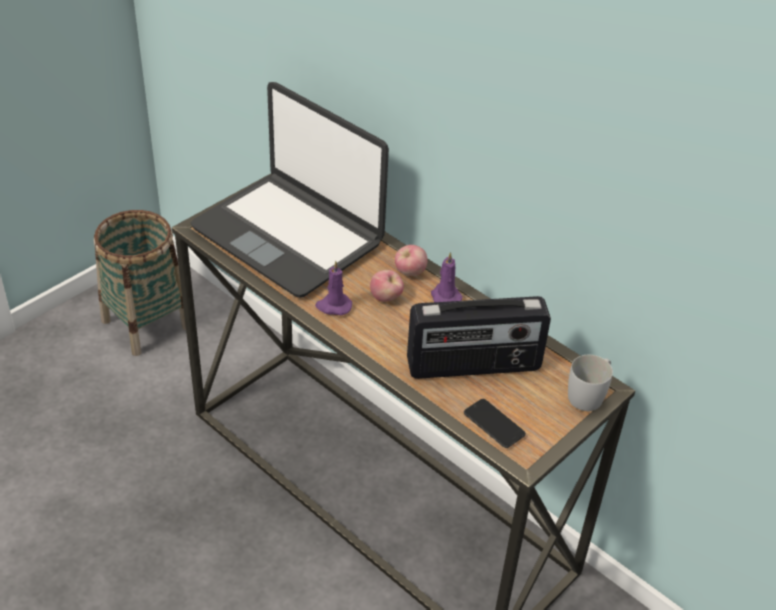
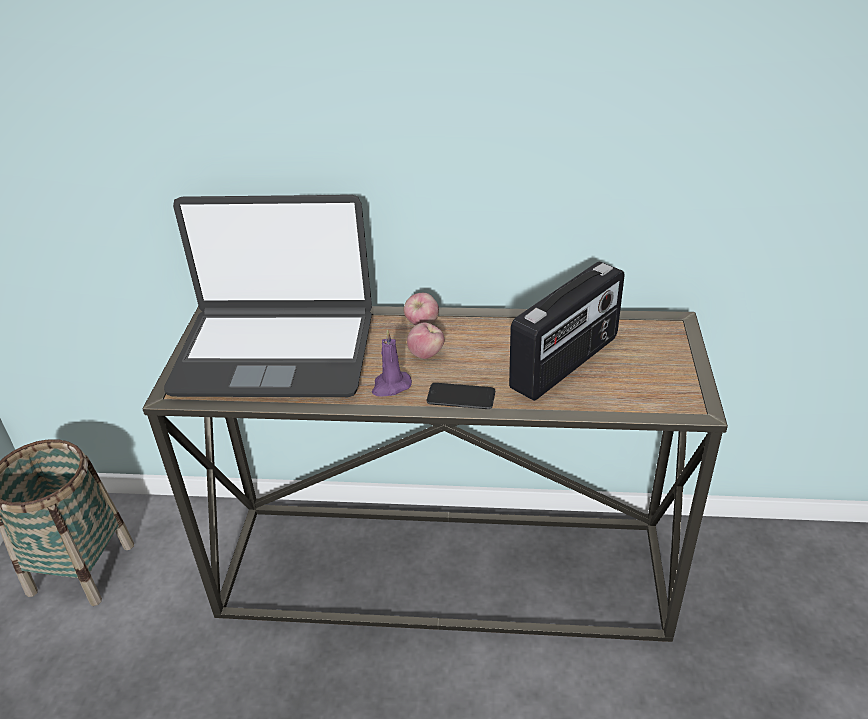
camera: 35 degrees left, 5 degrees down
(445, 296) = (473, 326): purple candle -> none
(494, 424) = (639, 396): phone -> phone (461, 397)
(589, 394) = (672, 332): white mug -> none

